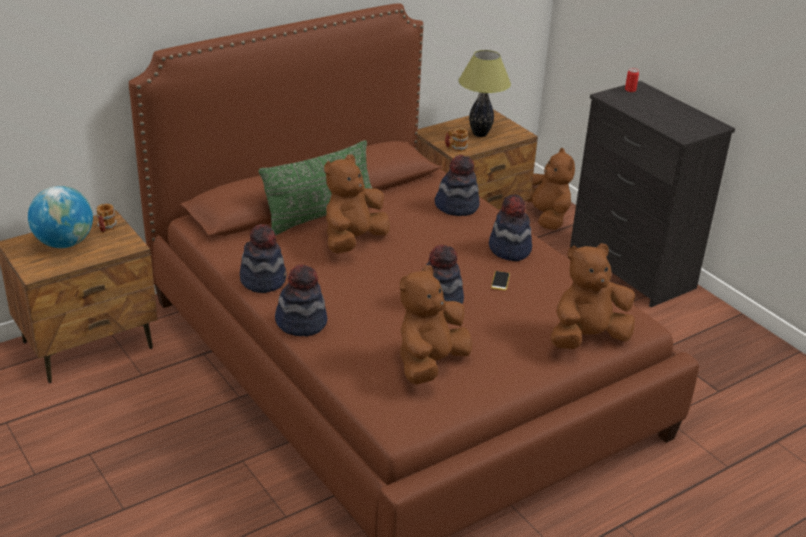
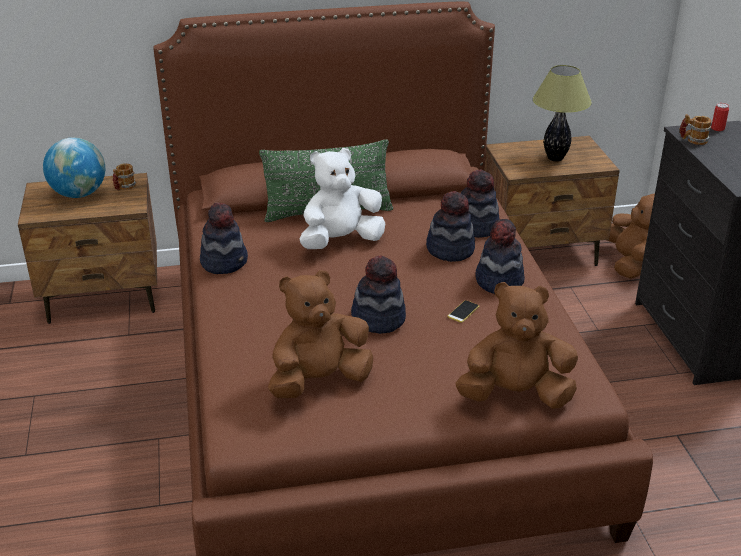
camera: 25 degrees right, 0 degrees up
(301, 322) = (226, 310): hat -> hat (450, 249)
(353, 241) = (341, 241): brown plush toy -> white plush toy
(455, 148) = (517, 168): mug -> mug (693, 140)

